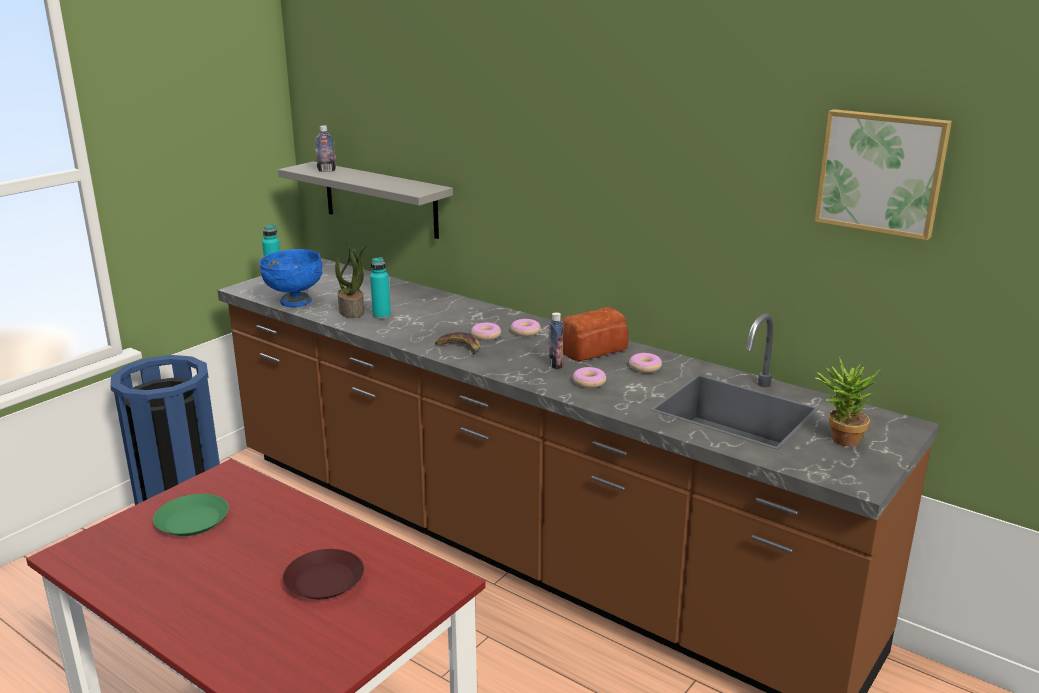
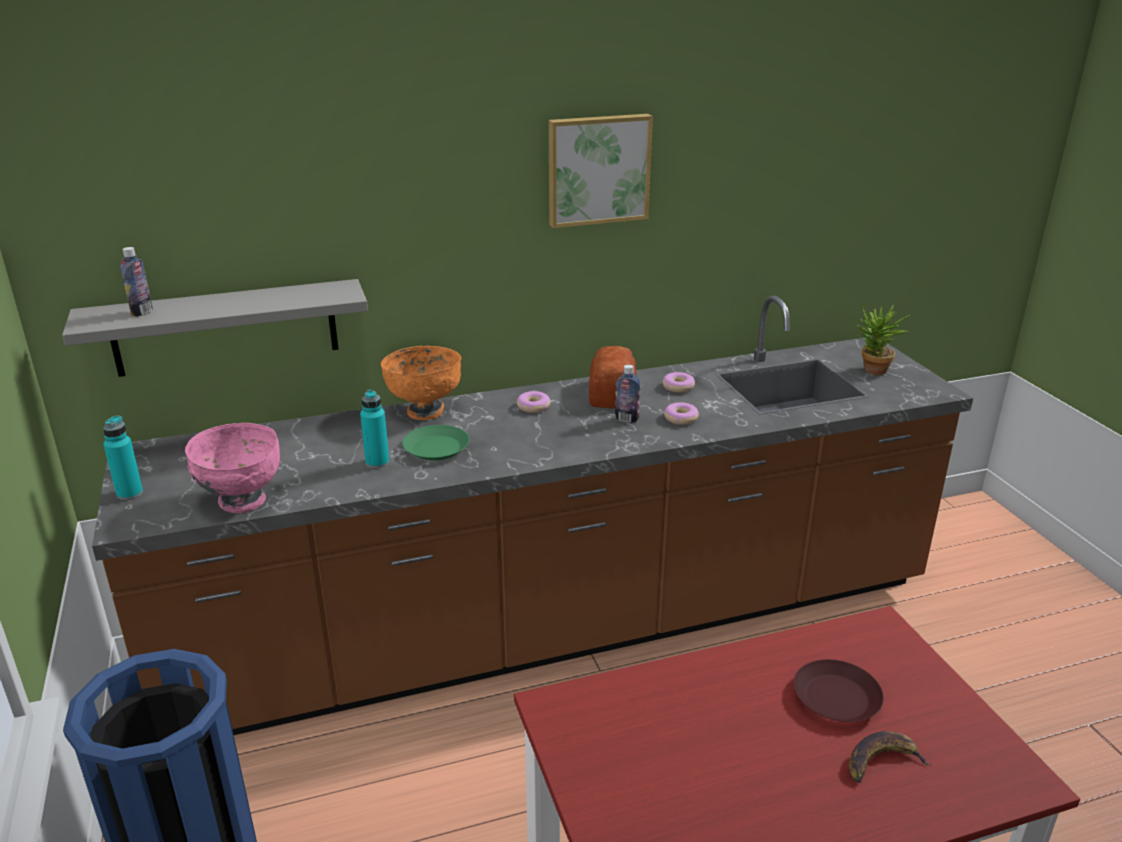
camera: 55 degrees left, 5 degrees up
(193, 520) = (642, 761): green plate -> green plate (436, 448)
(294, 302) = (242, 502): blue bowl -> pink bowl
(352, 311) = (335, 475): potted plant -> none
(460, 348) = (528, 448): banana -> banana (882, 761)
(467, 306) = (425, 411): none -> orange bowl
(486, 336) = (516, 427): donut -> none
(881, 172) = (831, 150): picture -> picture (597, 169)

